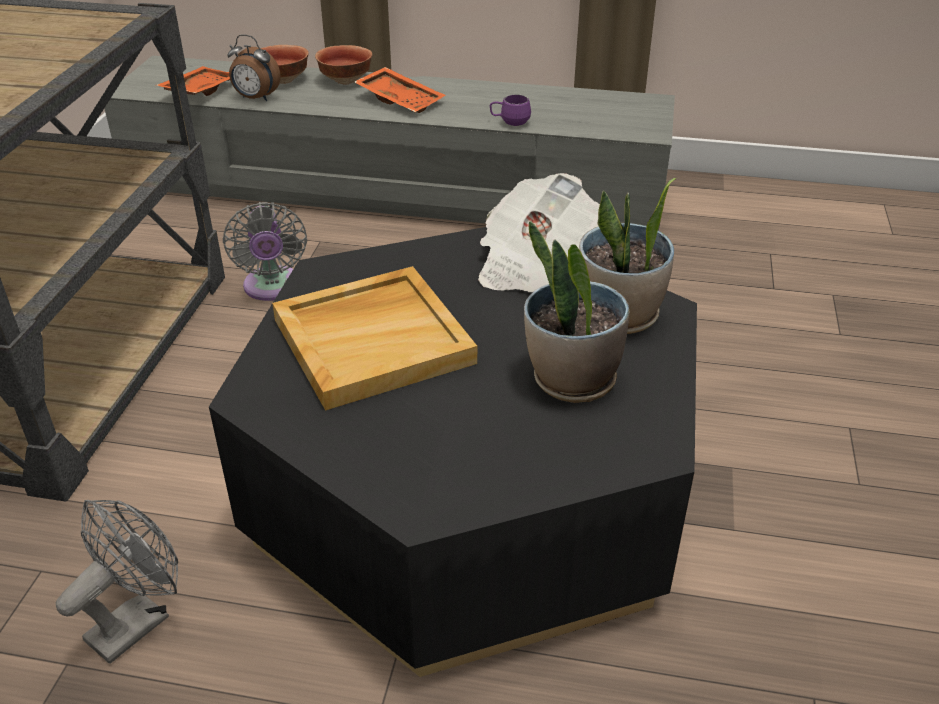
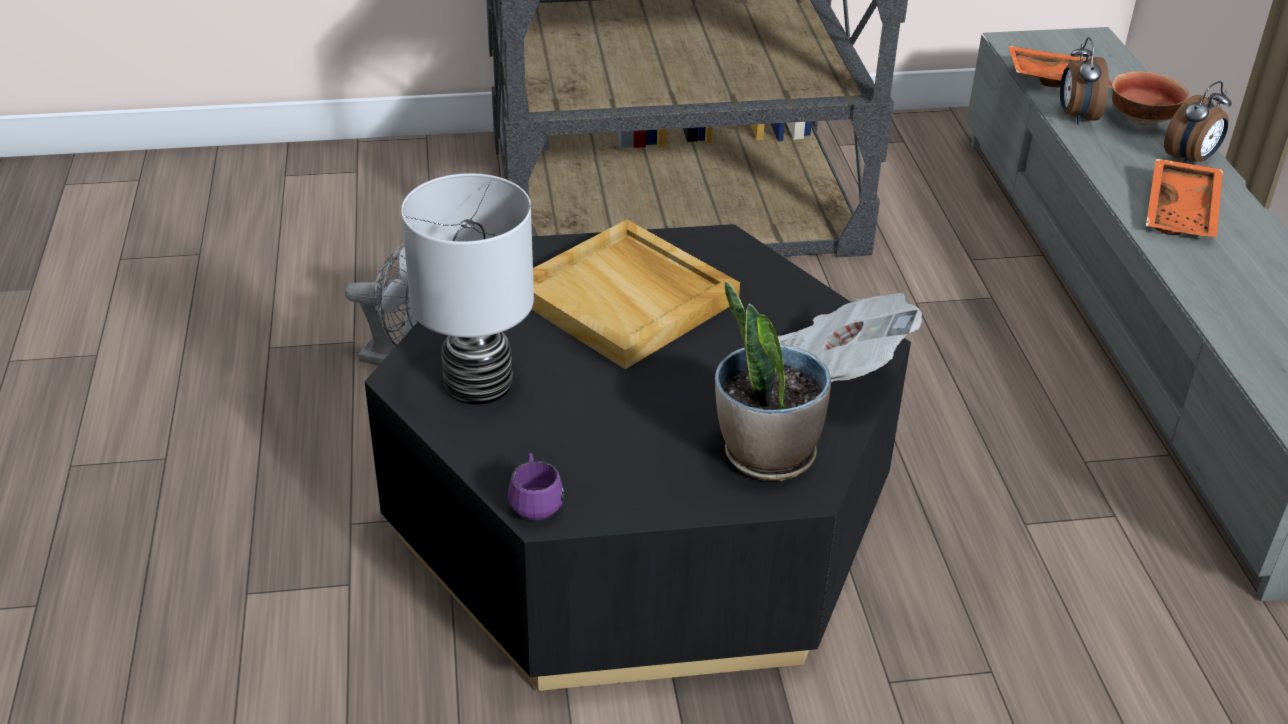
camera: 70 degrees right, 0 degrees up
(272, 288) = (876, 291): grey fan -> none
(345, 80) = (1191, 160): bowl -> alarm clock
(455, 459) = (478, 384): none -> grey table lamp
(509, 122) = (1212, 309): purple mug -> purple mug (535, 502)
(571, 380) = (630, 436): potted plant -> none

